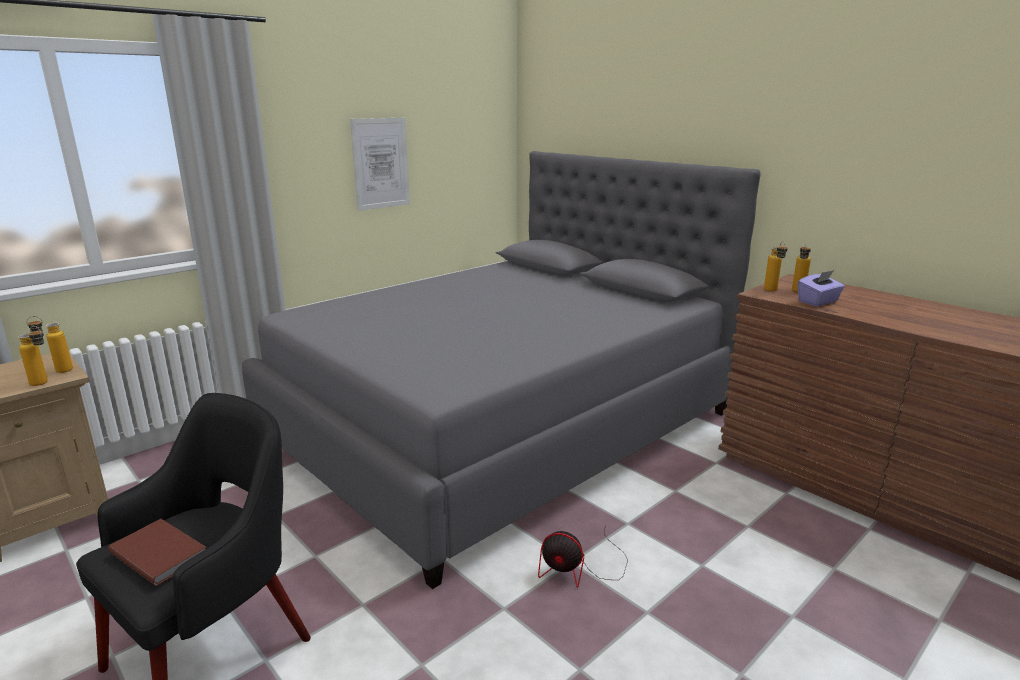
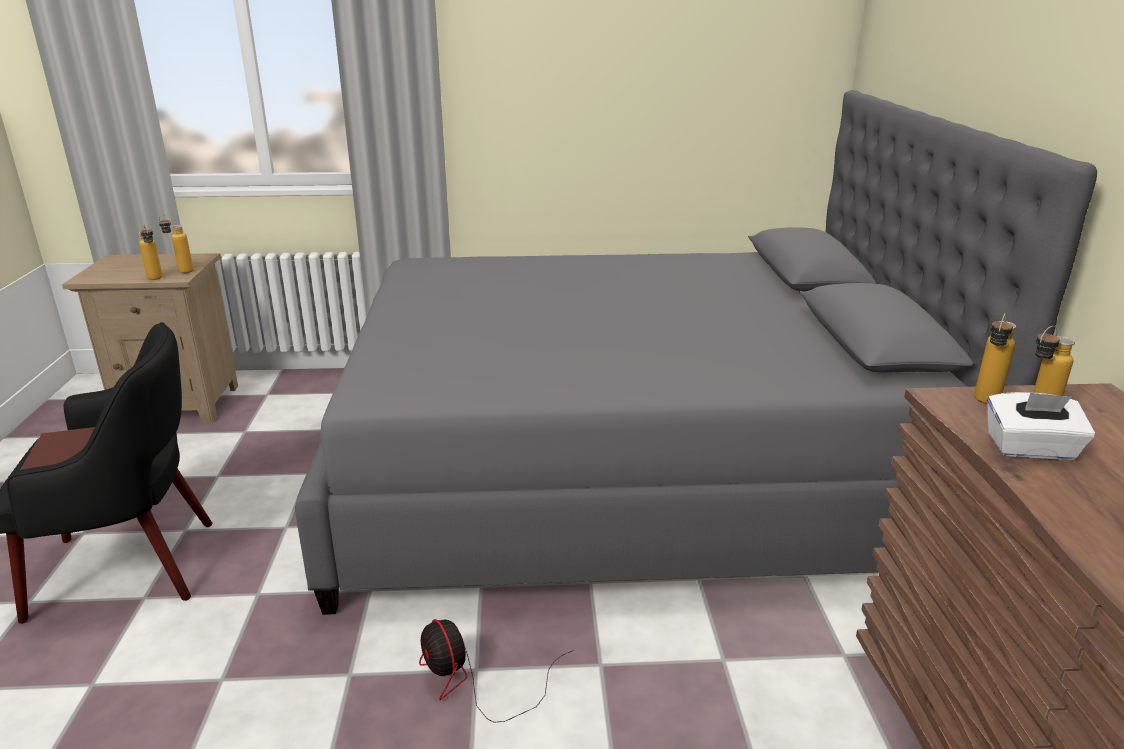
camera: 40 degrees right, 5 degrees up
(381, 163) = (606, 92): picture -> none
(818, 302) = (1030, 449): purple tissue box -> white tissue box

